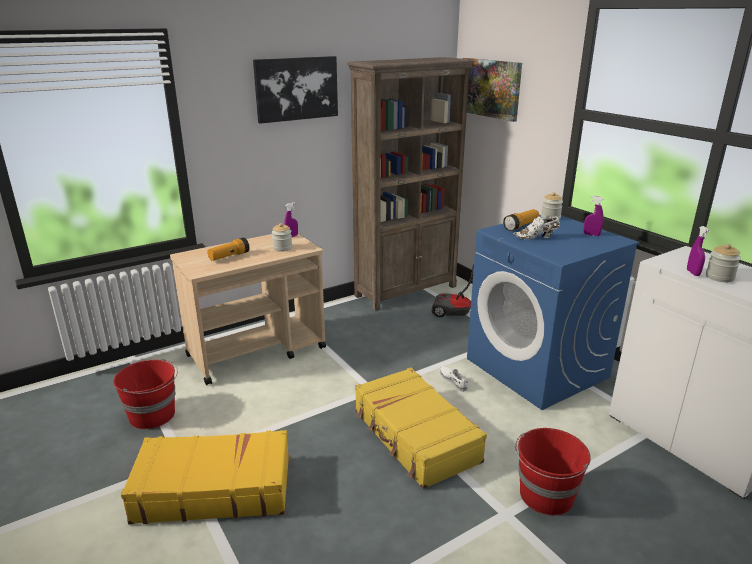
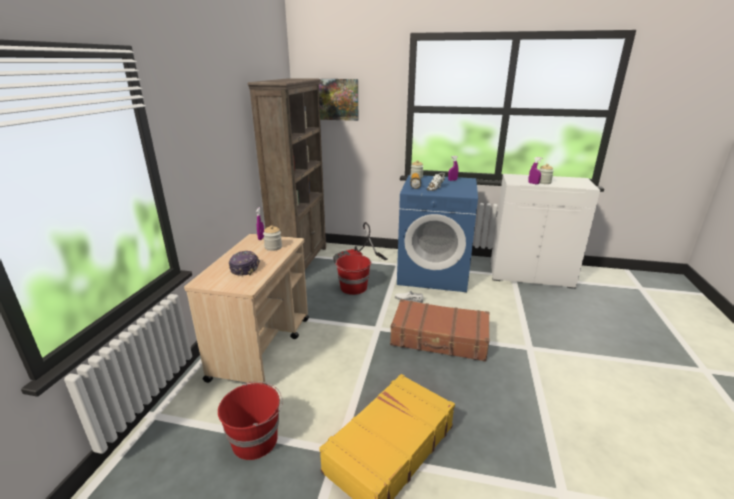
camera: 45 degrees left, 0 degrees up
(229, 256) = (245, 268): flashlight -> cap
(296, 88) = (222, 107): picture -> none
(415, 437) = (439, 339): yellow suitcase -> brown suitcase
(546, 496) = (528, 329): red bucket -> red bucket (353, 288)

